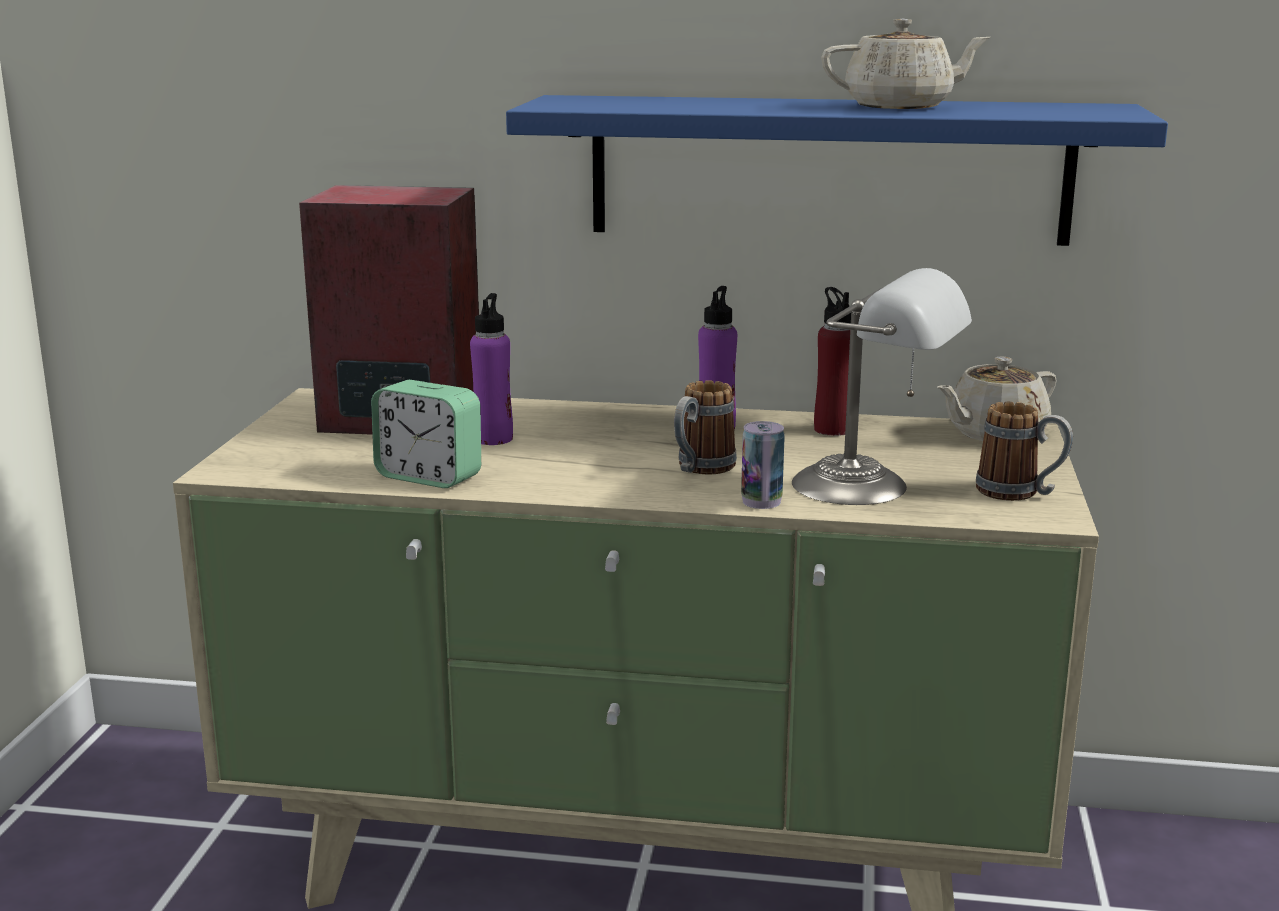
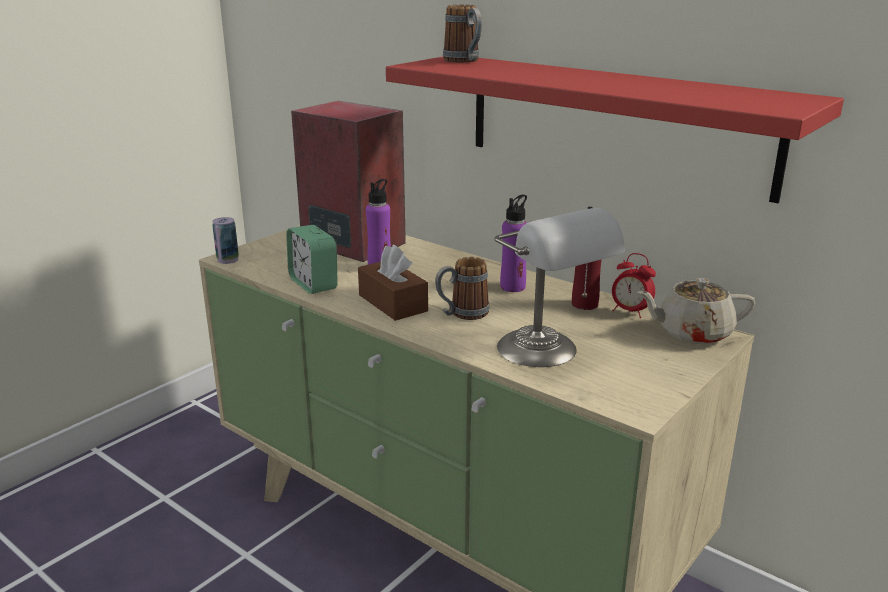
camera: 30 degrees right, 5 degrees up
(586, 476) = (393, 303): none -> brown tissue box
(761, 502) = (465, 346): can -> can (228, 260)
(828, 169) = (614, 123): blue shelf -> red shelf
(896, 427) = (630, 312): none -> alarm clock
(901, 106) = (638, 84): beige teapot -> none
(1020, 493) = (643, 385): mug -> mug (465, 61)

